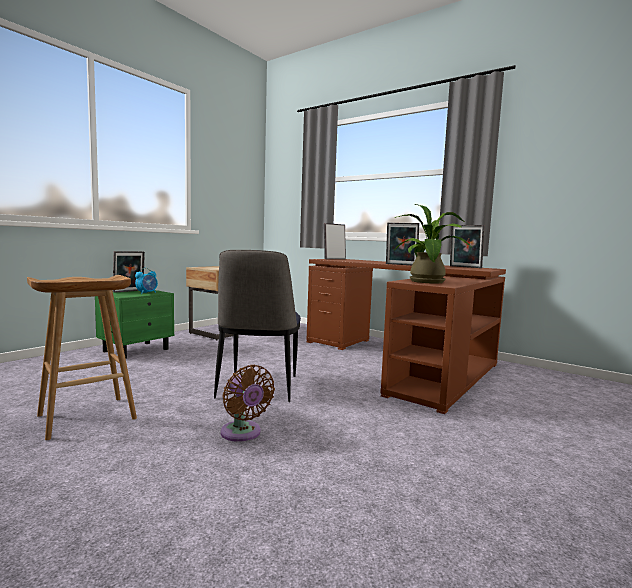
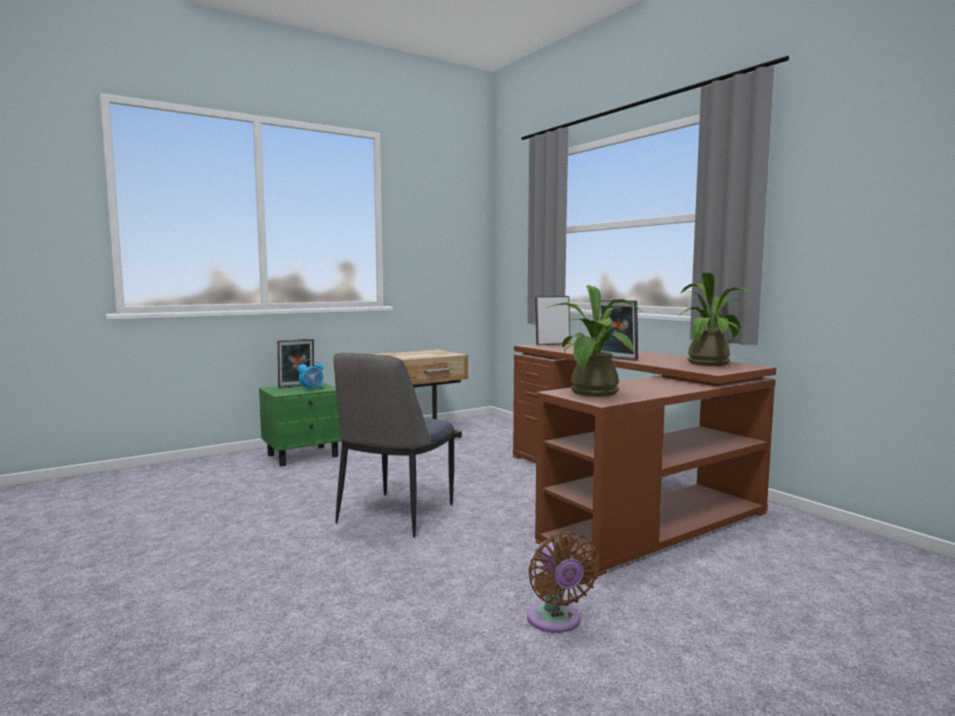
camera: 20 degrees right, 0 degrees up
(86, 418) = (198, 531): brown stool -> none
(242, 434) = (330, 568): brown fan -> brown fan (556, 621)
(464, 267) = (711, 363): picture frame -> potted plant

